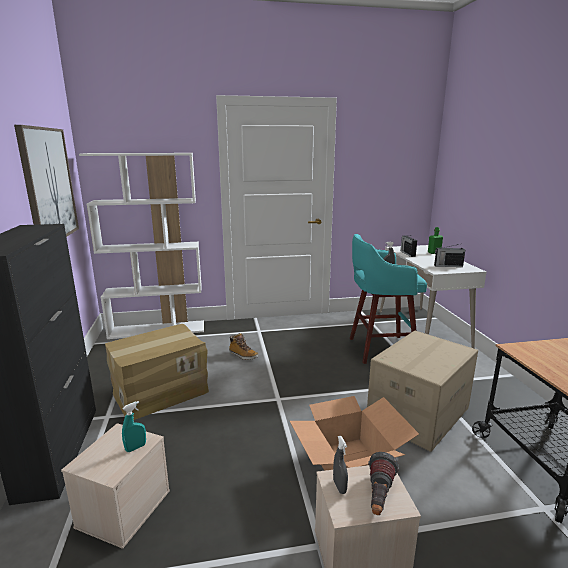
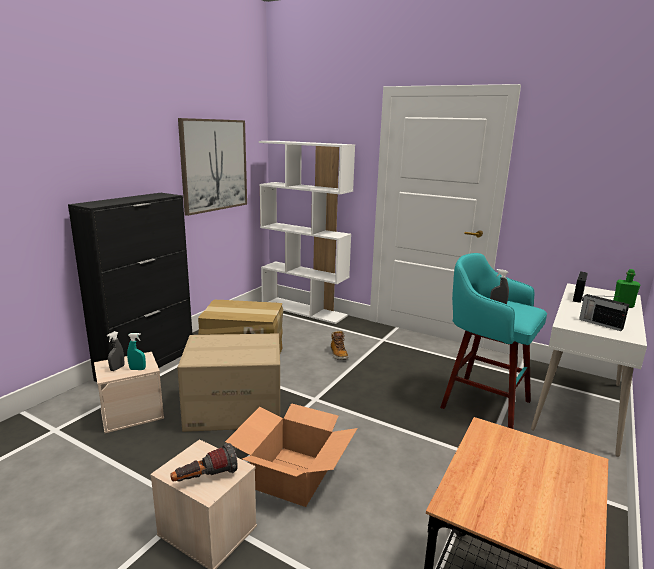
camera: 40 degrees right, 0 degrees up
(339, 486) = (195, 456): grey spray bottle -> grey spray bottle (117, 368)
(417, 413) = (422, 475): cardboard box -> cardboard box (234, 409)

